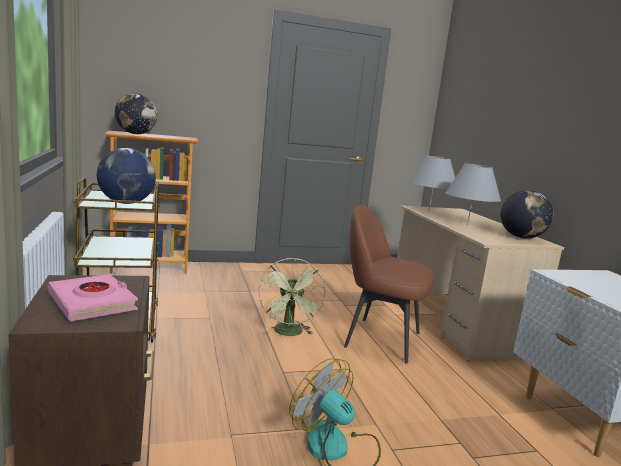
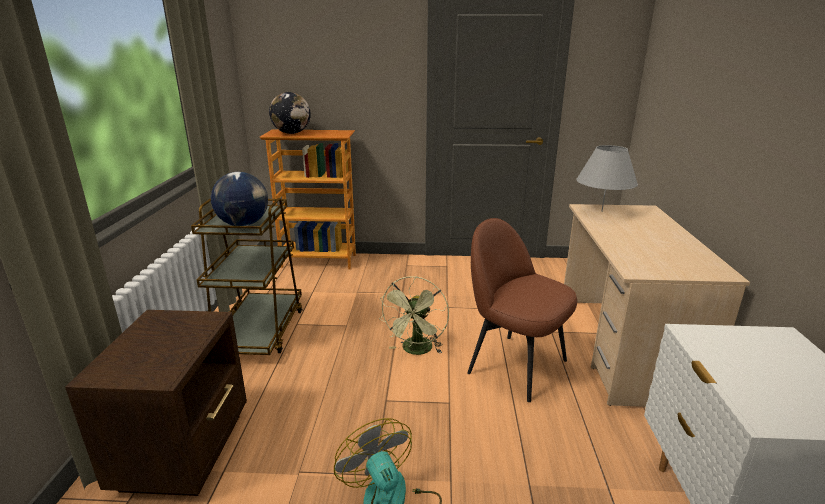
camera: 20 degrees right, 10 degrees up
(92, 302) = (156, 349): pink book -> none
(467, 224) = (633, 239): grey table lamp -> none
(521, 237) = (695, 263): globe -> none

